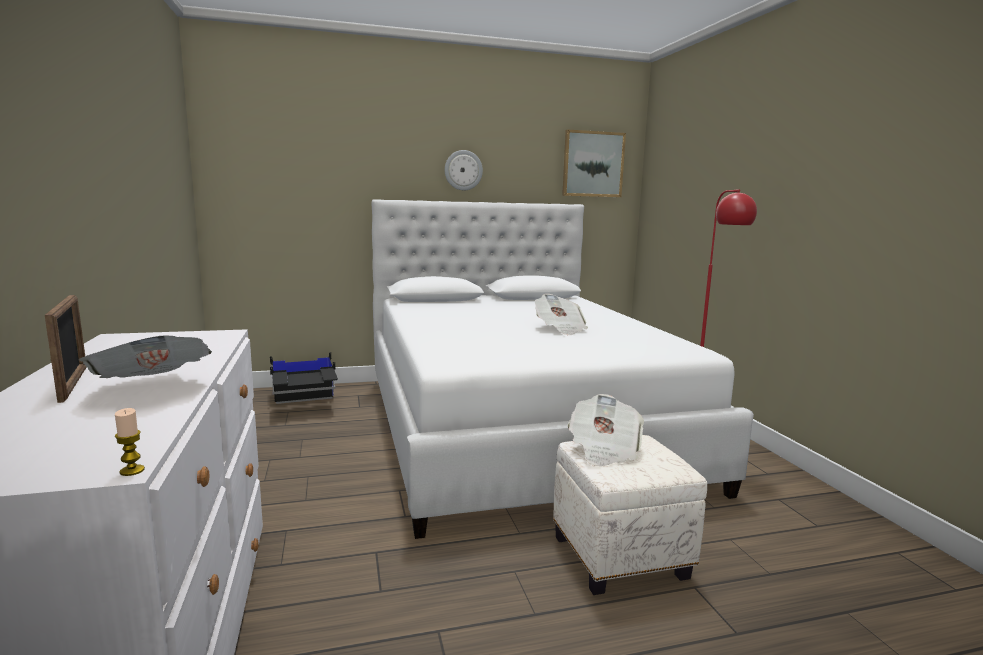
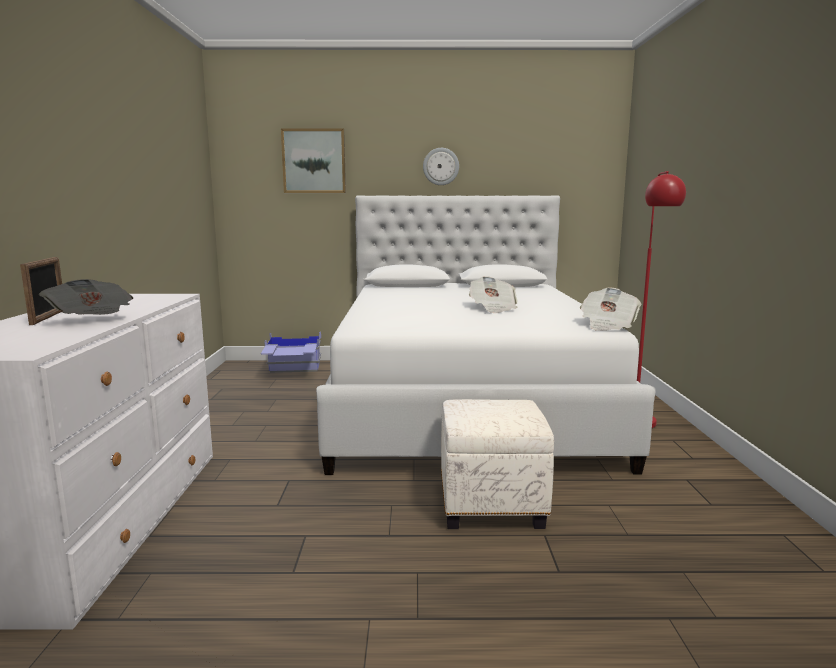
camera: 15 degrees right, 0 degrees up
(132, 471) = (32, 355): candle -> none
(304, 402) = (293, 373): black storage box -> blue storage box
(593, 164) = (571, 155): picture -> picture (314, 161)
(604, 450) = (475, 406): newspaper -> newspaper (607, 325)

